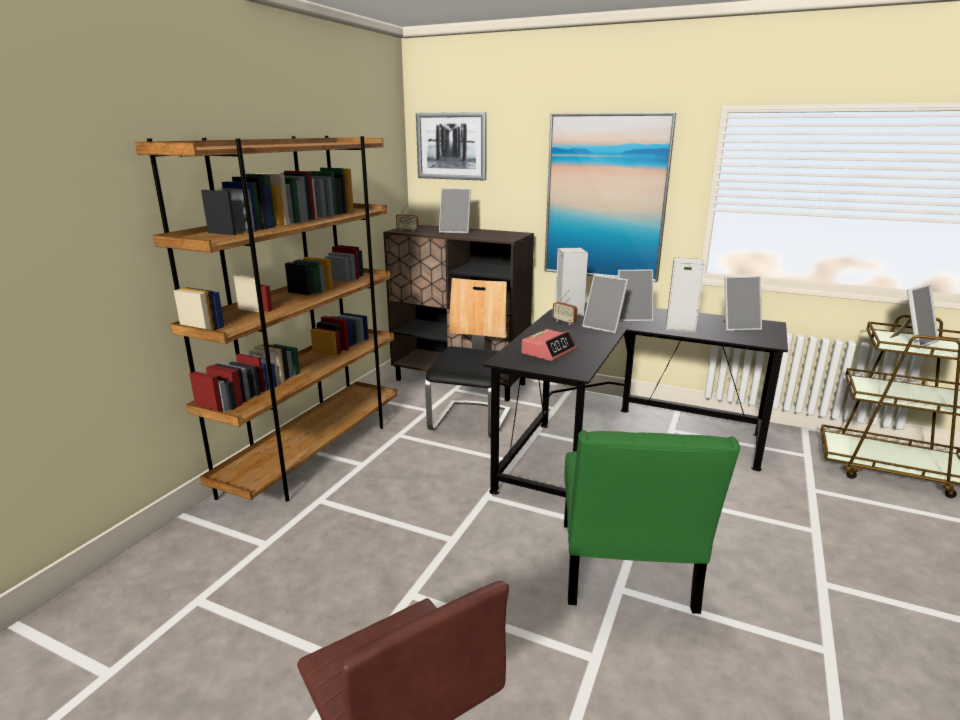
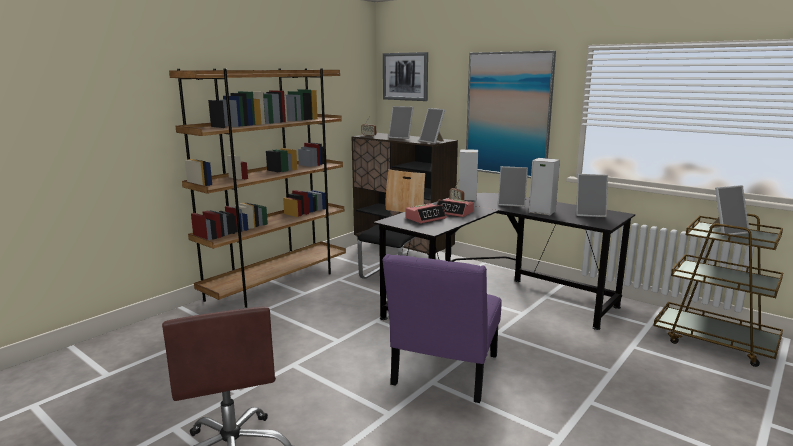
camera: 15 degrees right, 5 degrees down
(576, 338) = (454, 212): none -> alarm clock
(604, 327) = (483, 208): picture frame -> picture frame (433, 141)
(625, 572) = (443, 373): green chair -> purple chair

